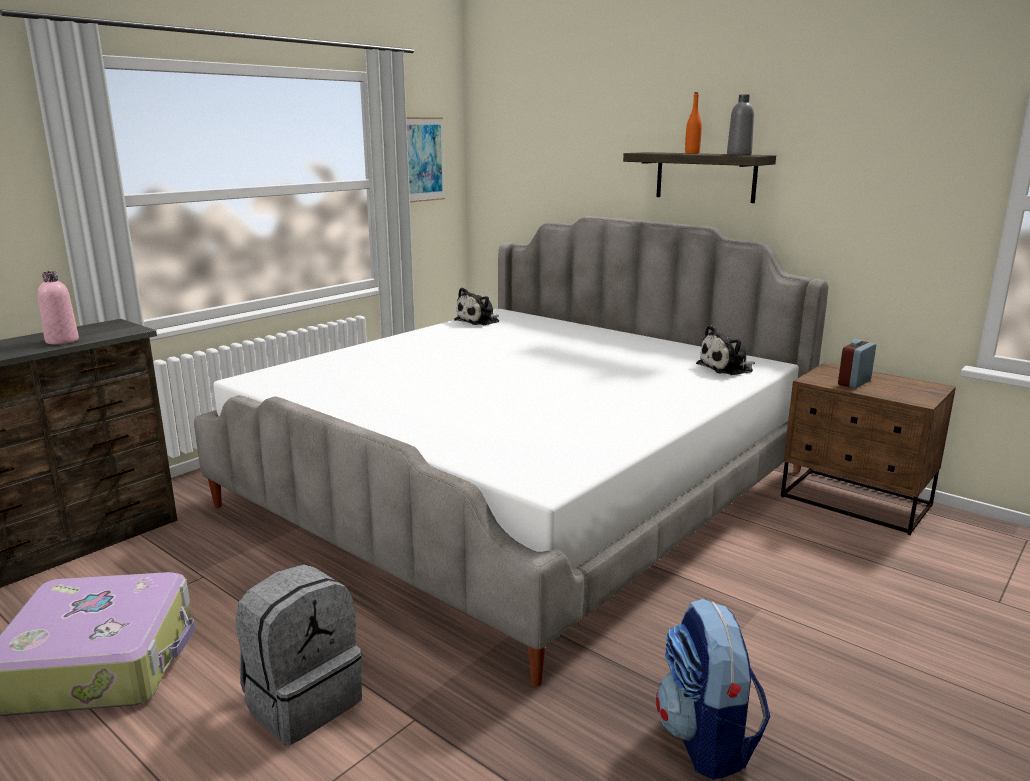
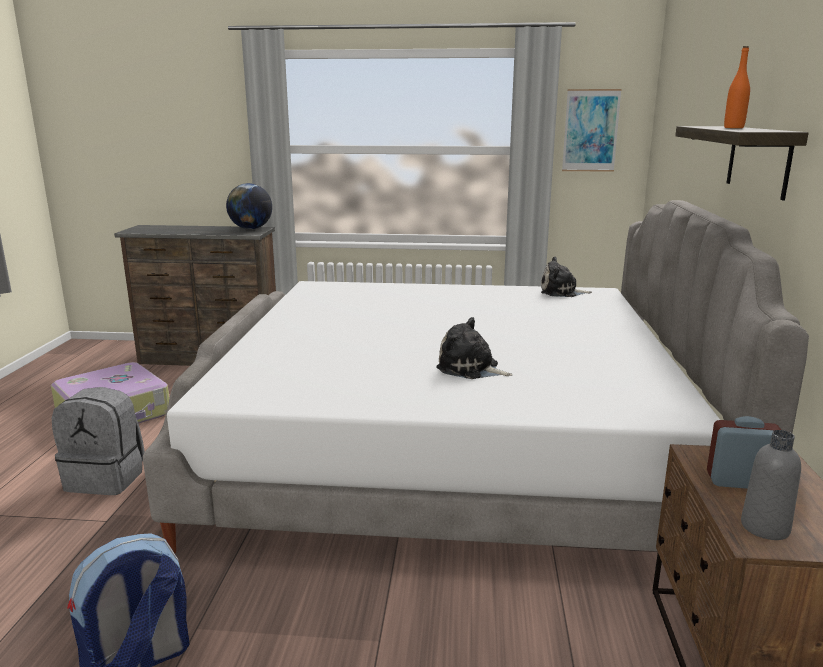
camera: 55 degrees right, 0 degrees up
(62, 341) = (214, 231): pink bottle -> none
(101, 327) = (251, 229): none -> globe
(727, 368) = (629, 401): plush toy -> plush toy (470, 369)
(739, 154) = (756, 130): grey bottle -> grey bottle (765, 527)

